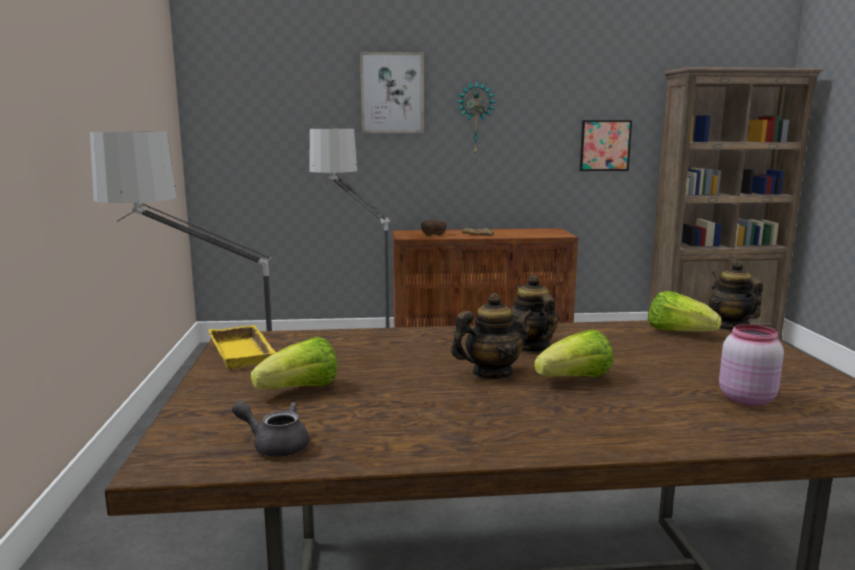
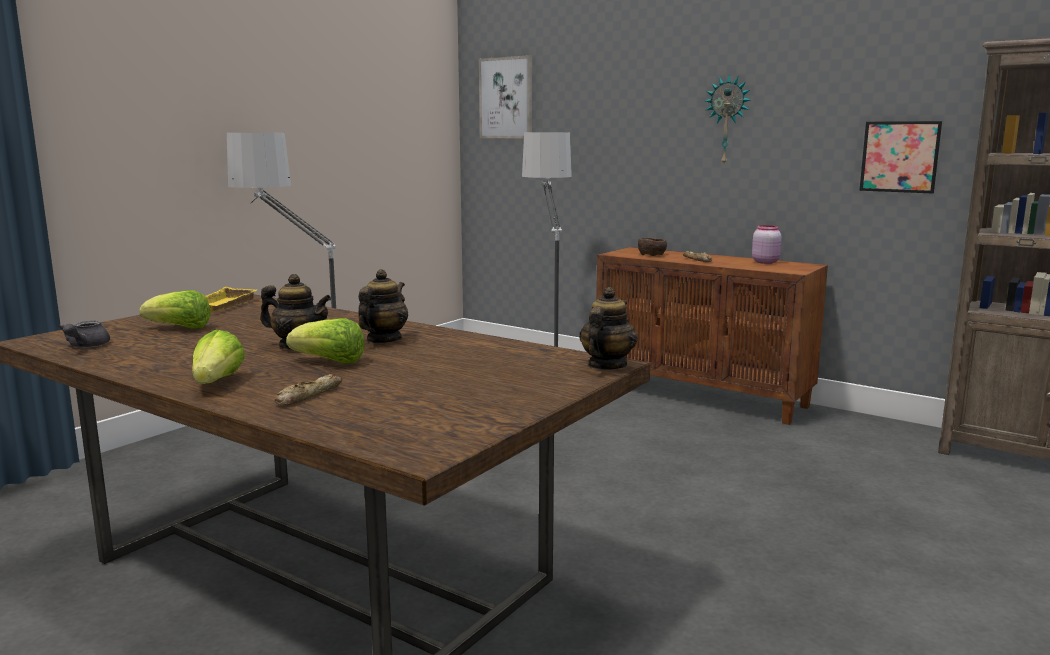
camera: 40 degrees right, 0 degrees up
(275, 445) = (85, 346): grey teapot -> grey teapot turned 150 degrees counterclockwise
(392, 93) = (639, 92): picture -> picture (506, 98)
(679, 332) = (536, 358): lettuce -> lettuce (217, 382)
(684, 415) = (308, 396): none -> bread
(745, 398) = (387, 402): pink jar -> pink jar (765, 262)

